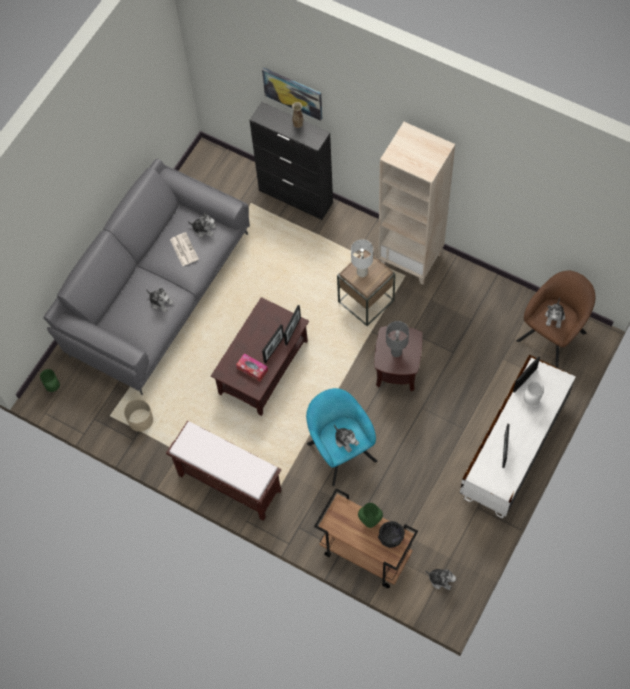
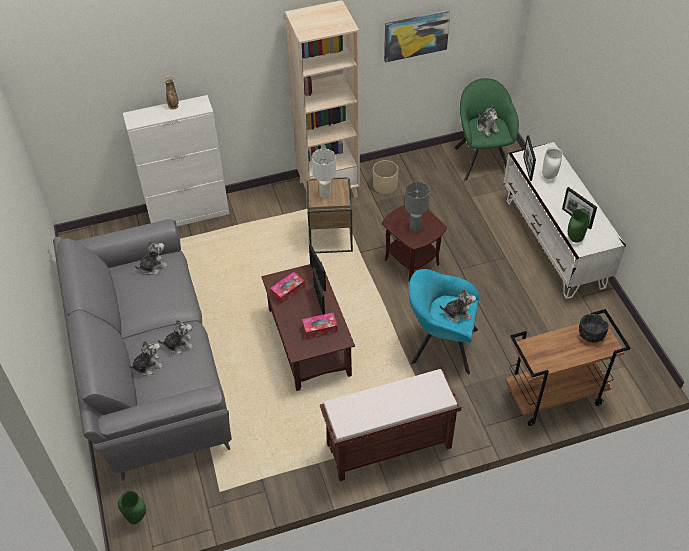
camera: 50 degrees left, 15 degrees down
(140, 420) = (252, 470): beige planter -> beige planter (385, 185)
(183, 249) = (152, 292): newspaper -> none
(264, 323) = (288, 291): none -> tissue box
(293, 93) = (154, 73): picture -> picture (416, 35)
(296, 197) = (189, 214): black cabinet -> white cabinet
(370, 521) = (562, 337): green vase -> green vase (574, 239)
(441, 579) = (625, 363): plush toy -> plush toy (148, 366)
(553, 334) = (482, 158): brown armchair -> green armchair

